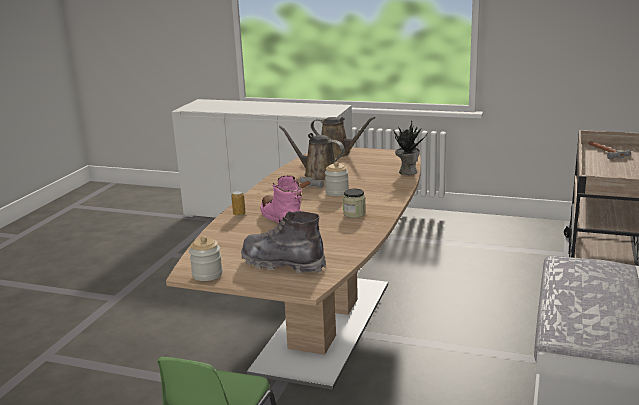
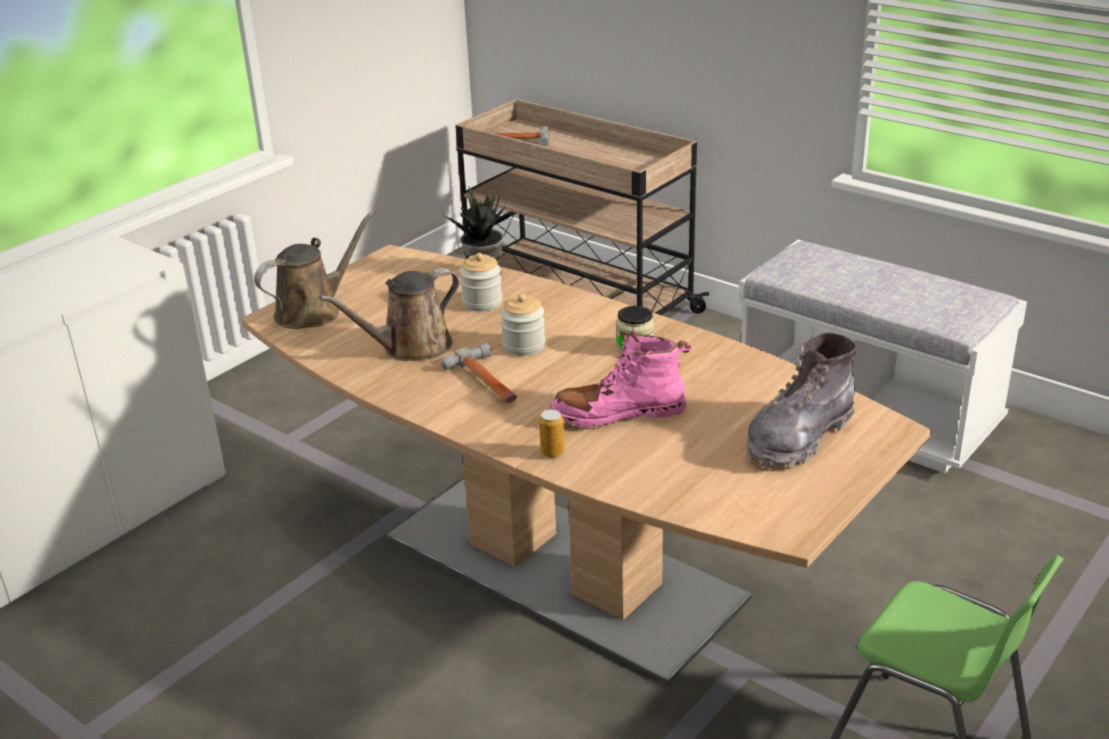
camera: 70 degrees left, 10 degrees up
(207, 274) = (806, 512): jar -> jar (482, 303)

